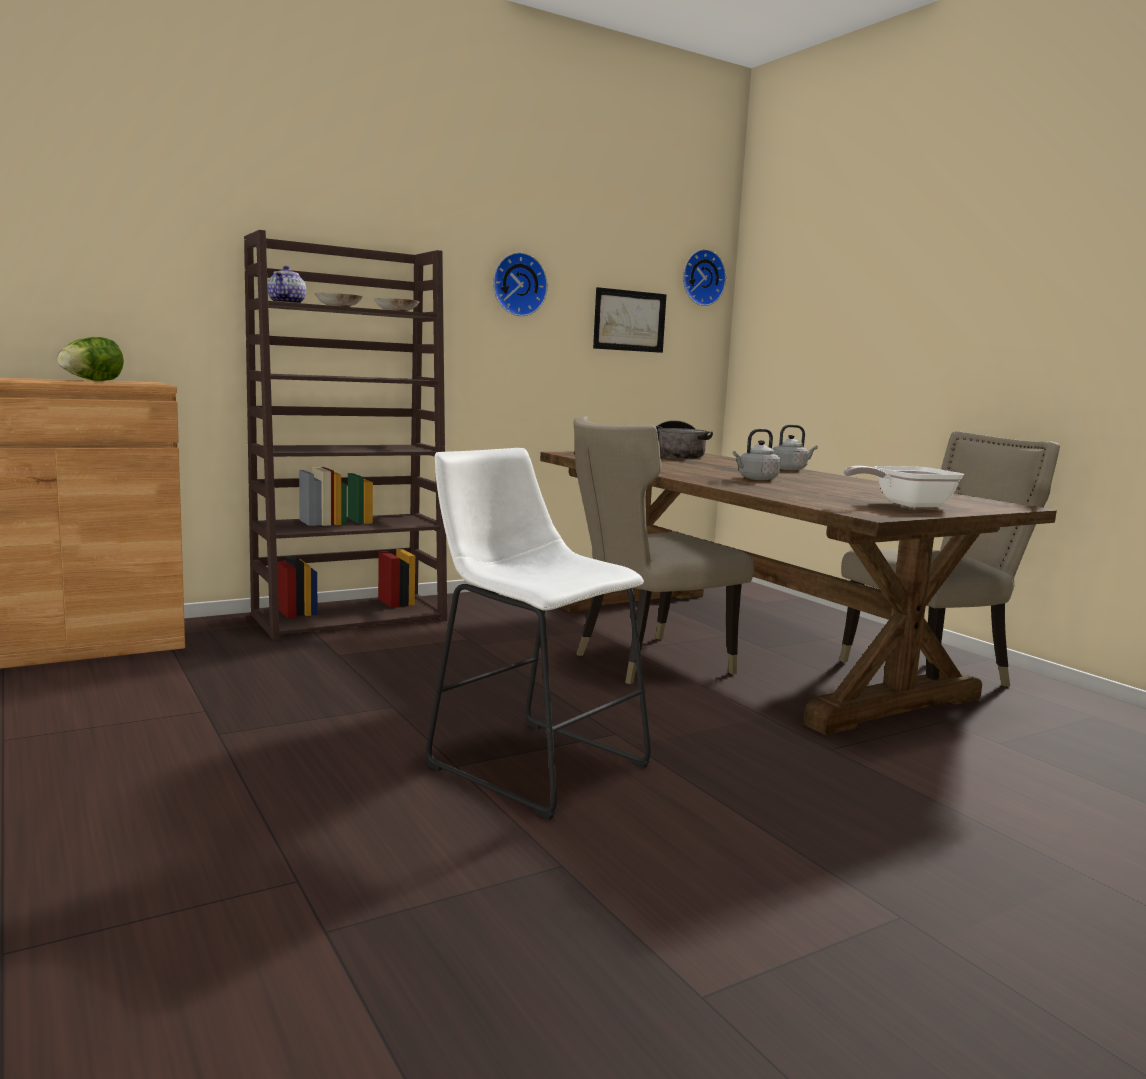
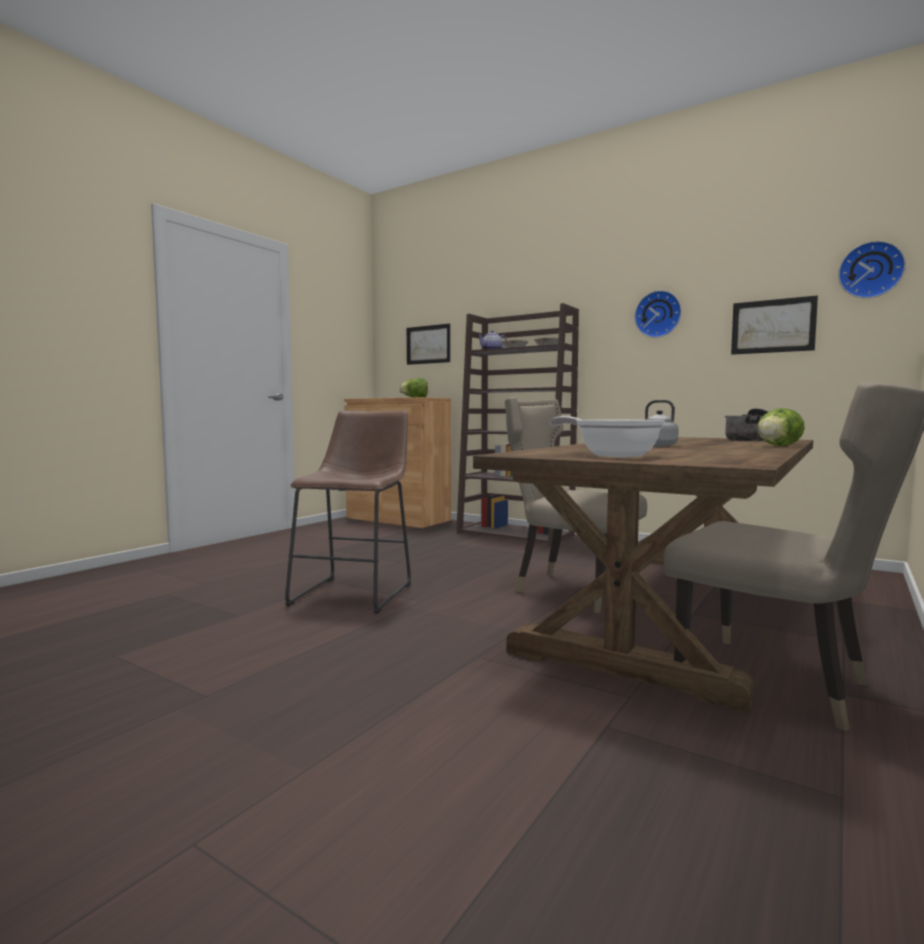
camera: 65 degrees right, 5 degrees down
(85, 261) = (428, 344): none -> picture
(529, 761) = (356, 592): white stool -> brown stool
(790, 469) = (777, 446): grey kettle -> lettuce

